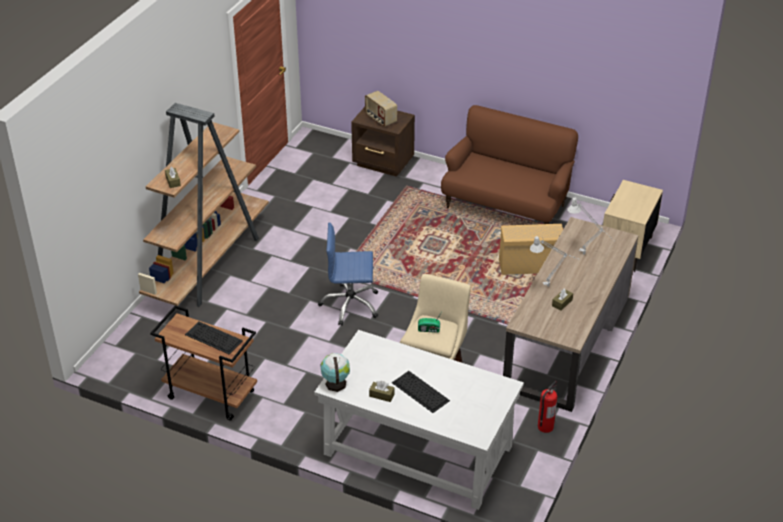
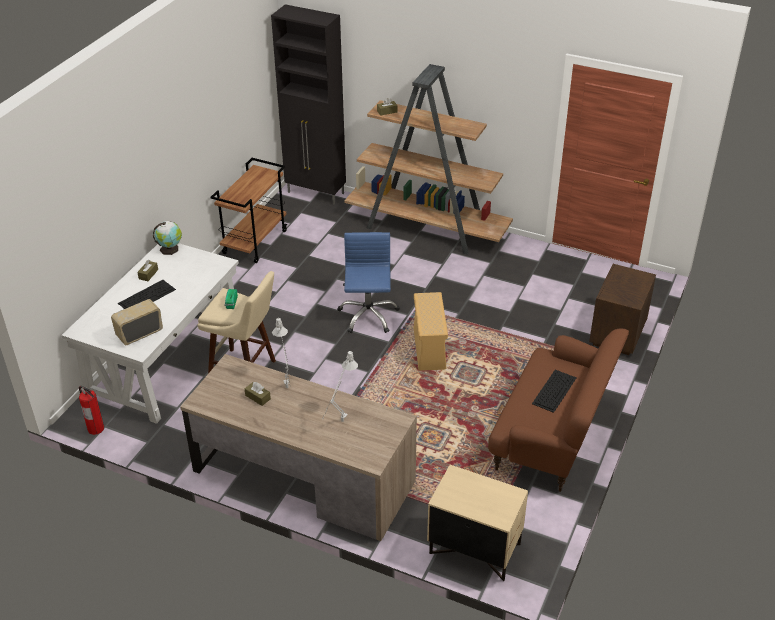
camera: 90 degrees right, 0 degrees up
(118, 348) = (316, 193): none -> black cabinet
(213, 337) = (249, 191): keyboard -> keyboard (554, 390)
(380, 119) = (623, 284): radio -> radio (139, 333)
(531, 265) = (436, 453): beige storage box -> beige storage box (429, 349)
(545, 427) = (176, 450): fire extinguisher -> fire extinguisher (95, 428)

